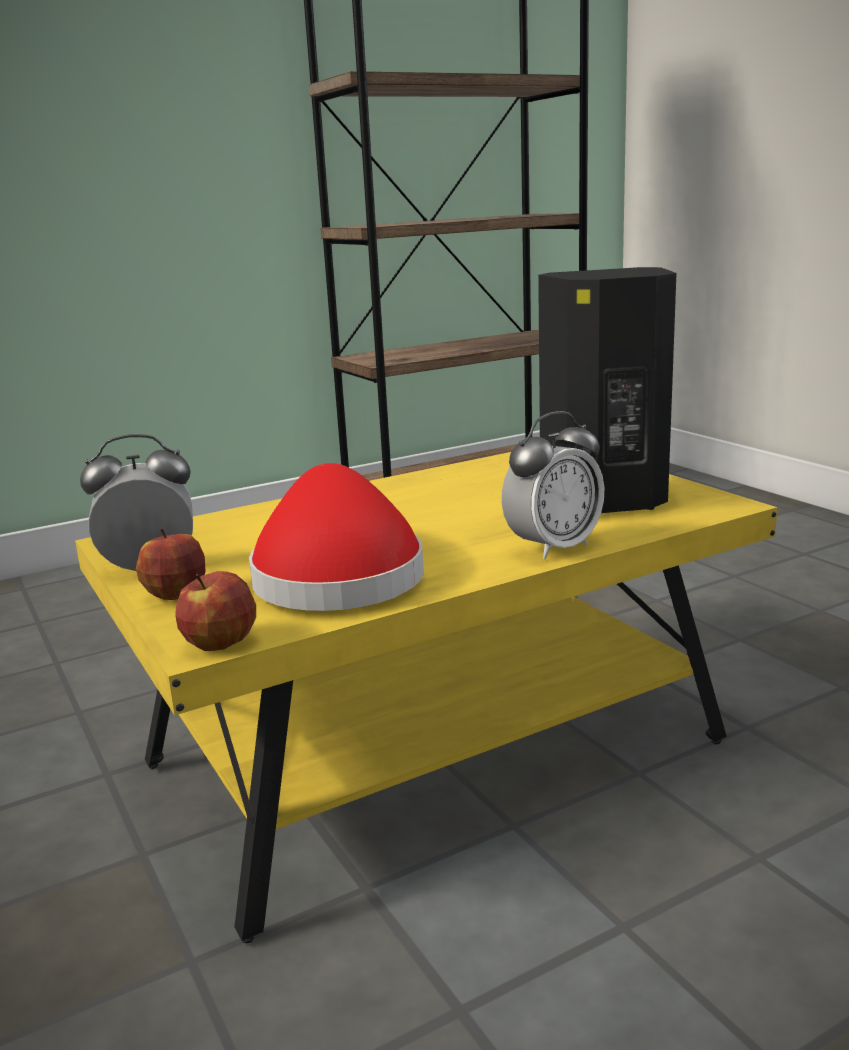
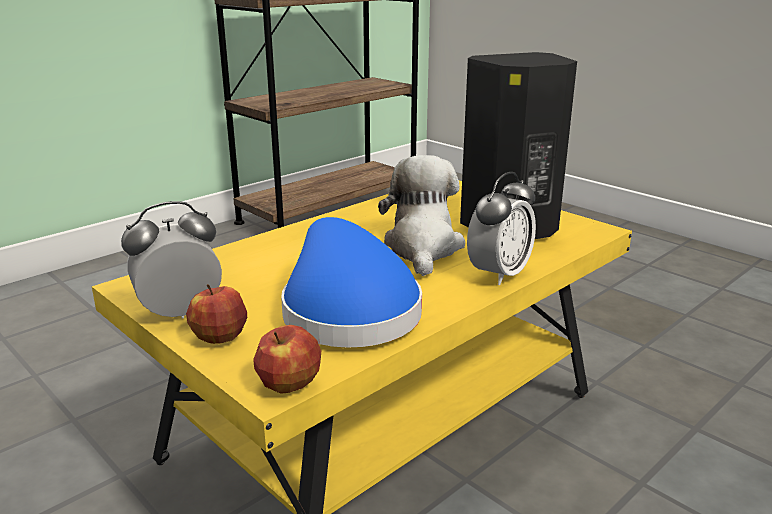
camera: 15 degrees left, 5 degrees up
(336, 576) = (347, 310): red hat -> blue hat
(476, 517) = (423, 248): none -> plush toy

